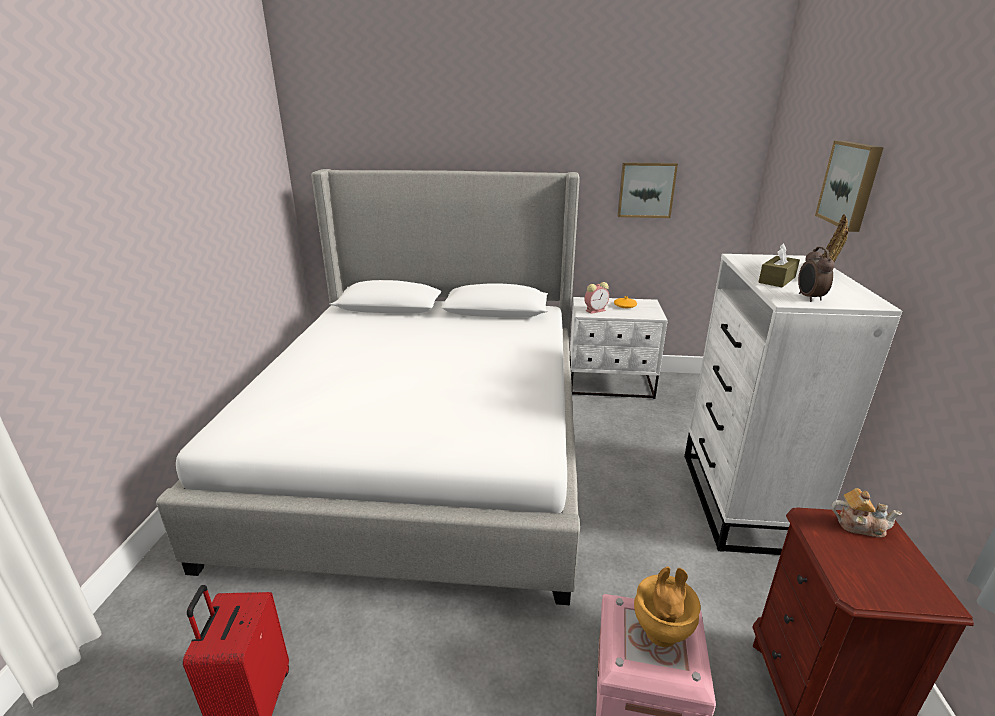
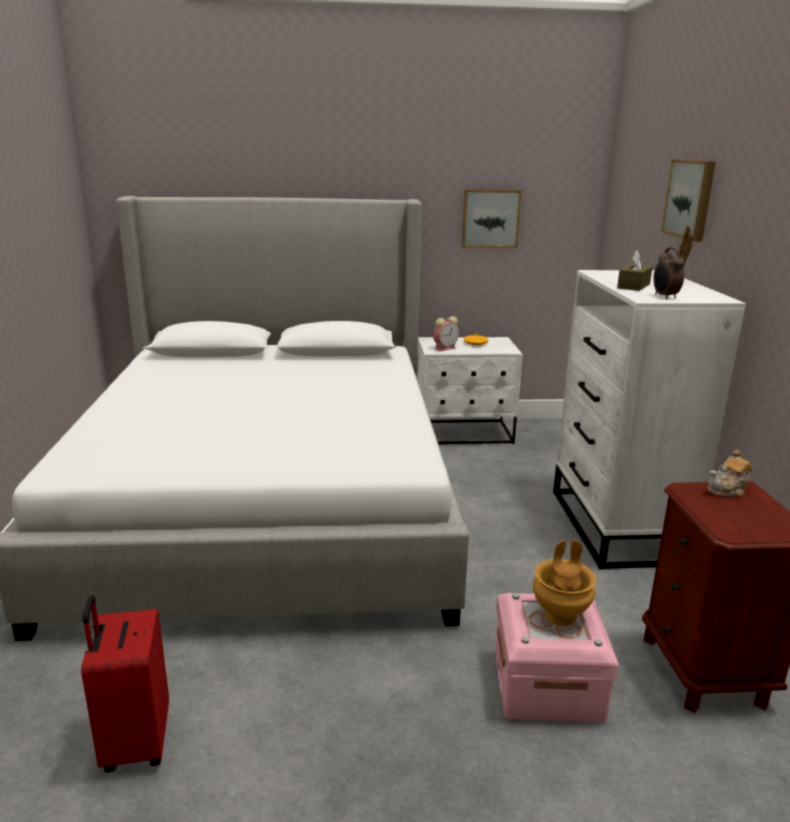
camera: 10 degrees left, 5 degrees down
(859, 525) = (728, 490): teapot -> teapot turned 150 degrees clockwise

